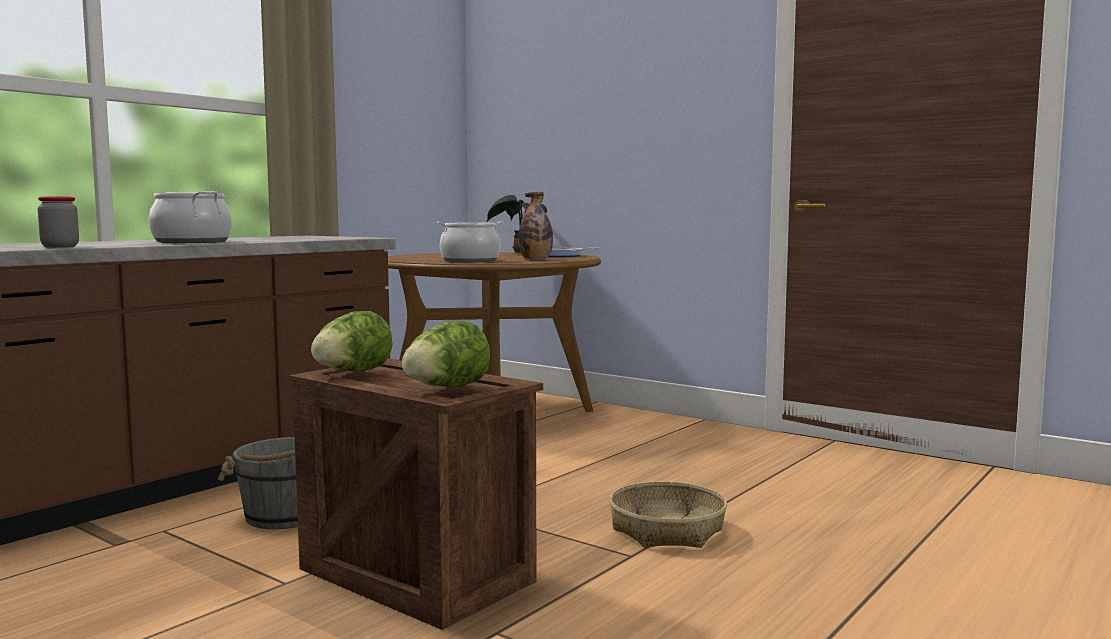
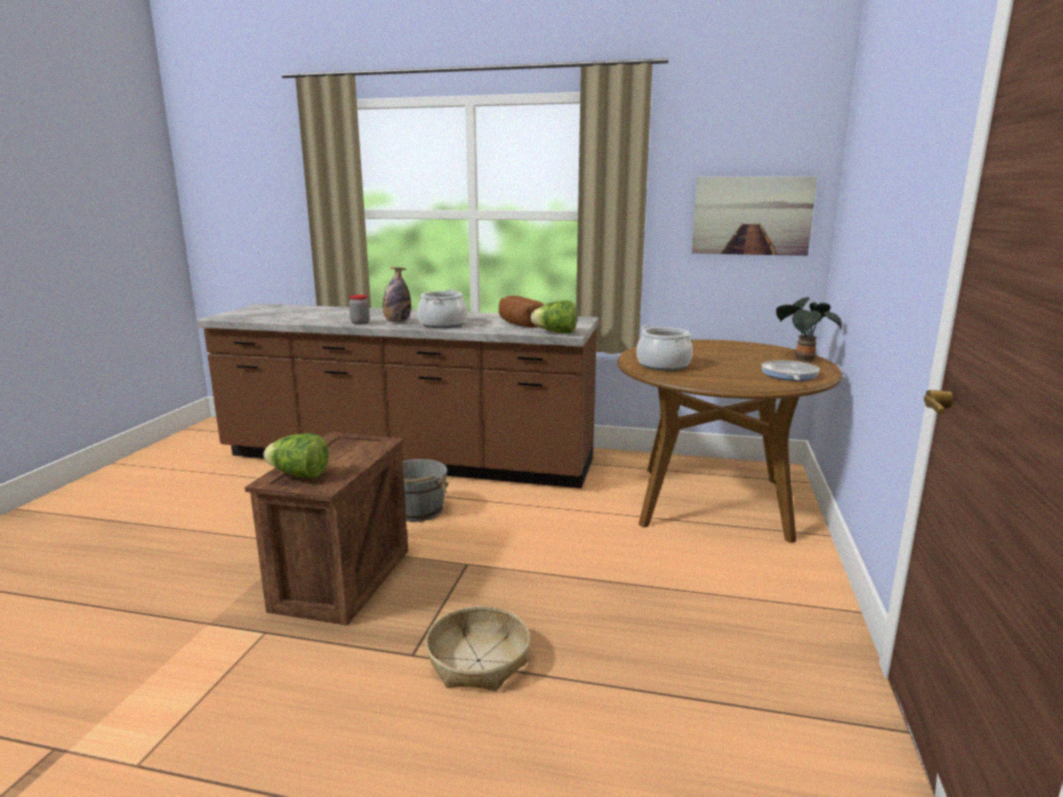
camera: 65 degrees right, 10 degrees up
(271, 238) = (518, 324): none -> bread
(352, 372) = (343, 442): lettuce -> lettuce (556, 332)
(411, 123) = (751, 216): none -> picture
(535, 260) = (710, 378): bottle -> bottle (397, 322)

